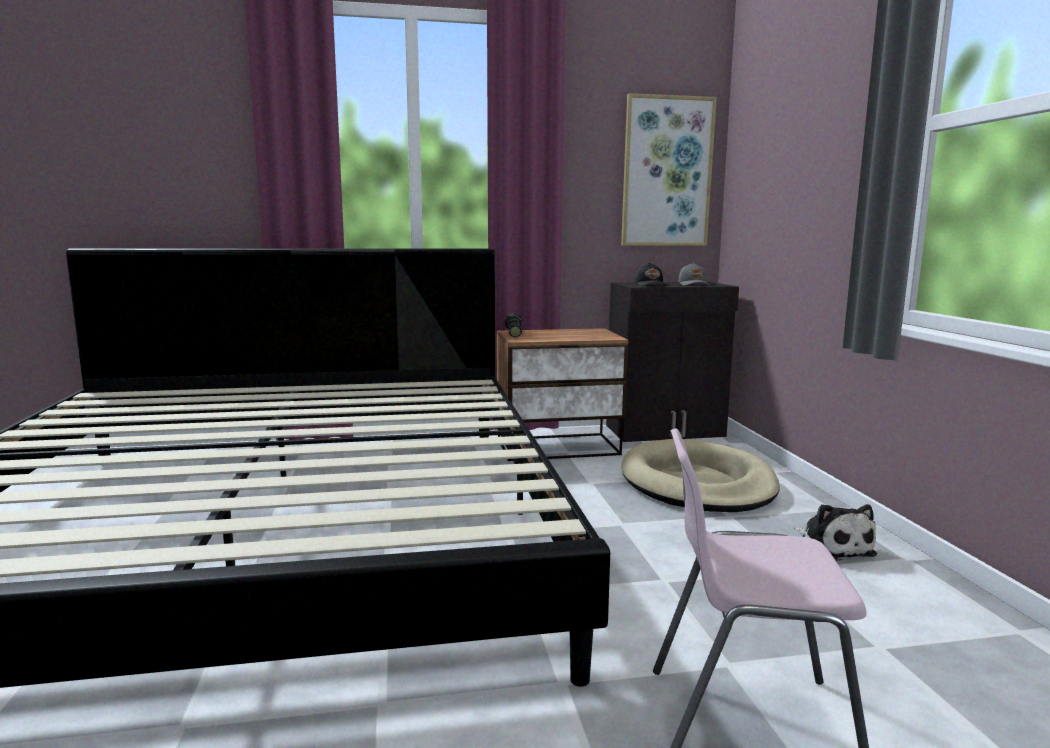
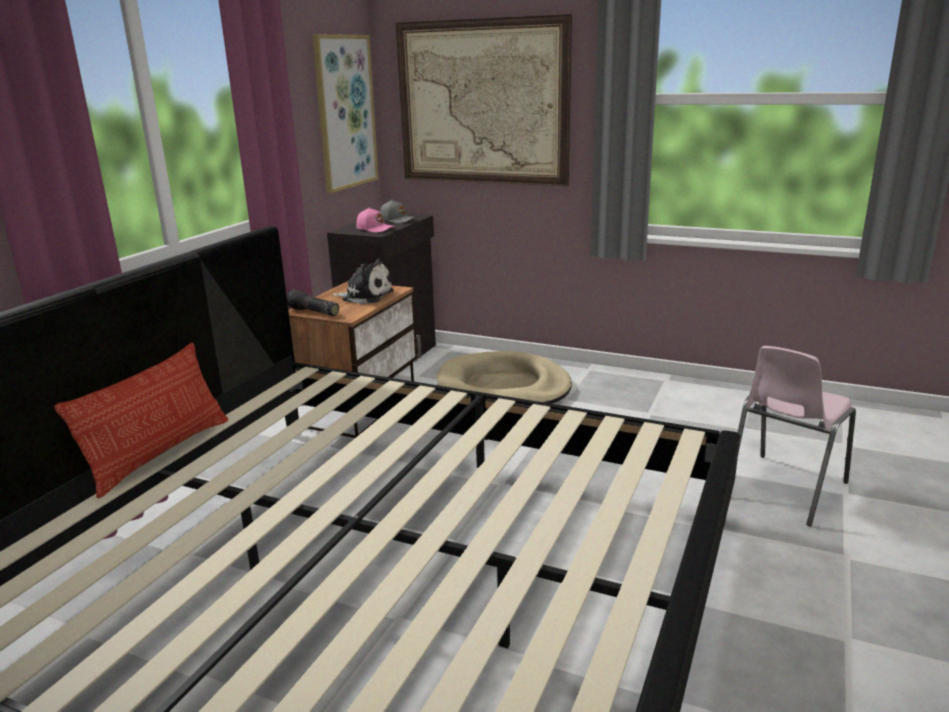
camera: 55 degrees left, 10 degrees up
(308, 385) = (159, 453): none -> pillow
(650, 285) = (375, 229): black cap -> pink cap
(790, 156) = (482, 103): none -> picture
(831, 547) = (635, 391): plush toy -> plush toy (365, 296)

